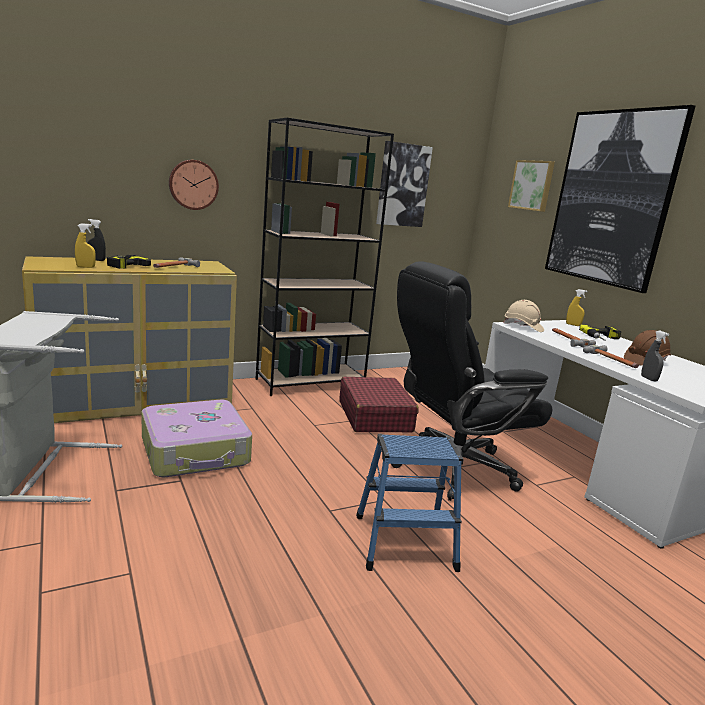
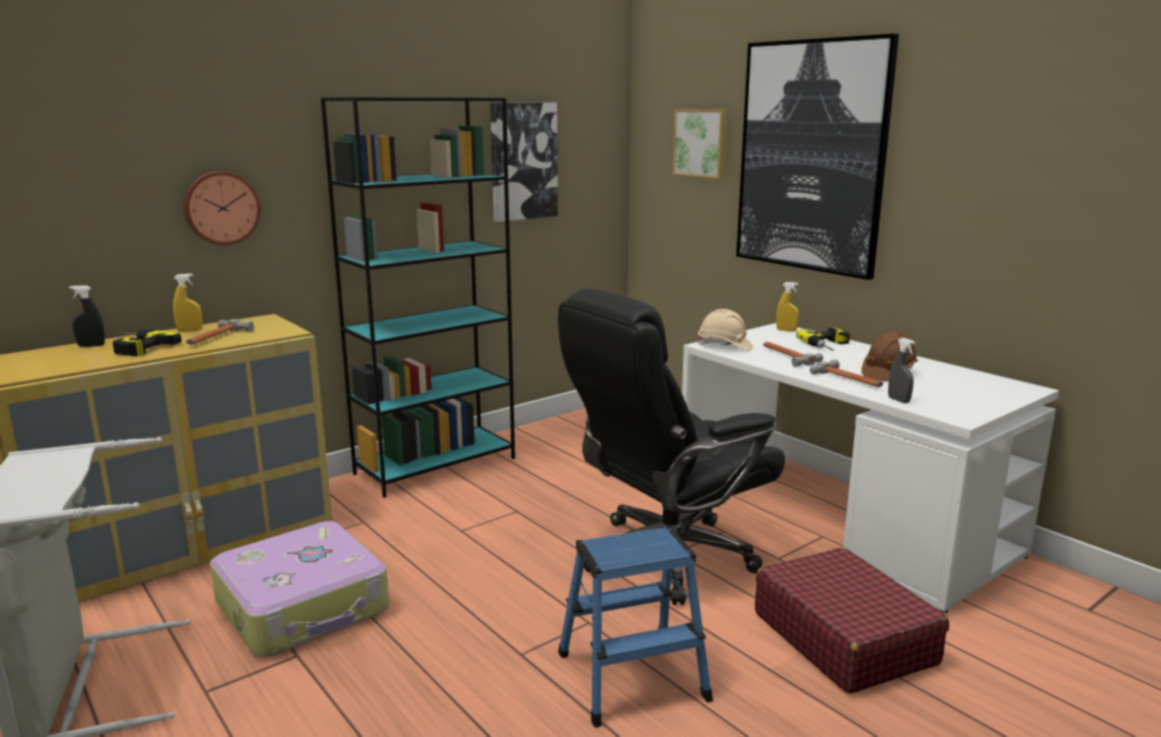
camera: 10 degrees left, 0 degrees up
(85, 267) = (83, 363): yellow spray bottle -> yellow spray bottle (190, 330)
(310, 383) = (436, 465): beige bookcase -> turquoise bookcase
(375, 416) = (541, 500): red suitcase -> red suitcase (843, 637)

